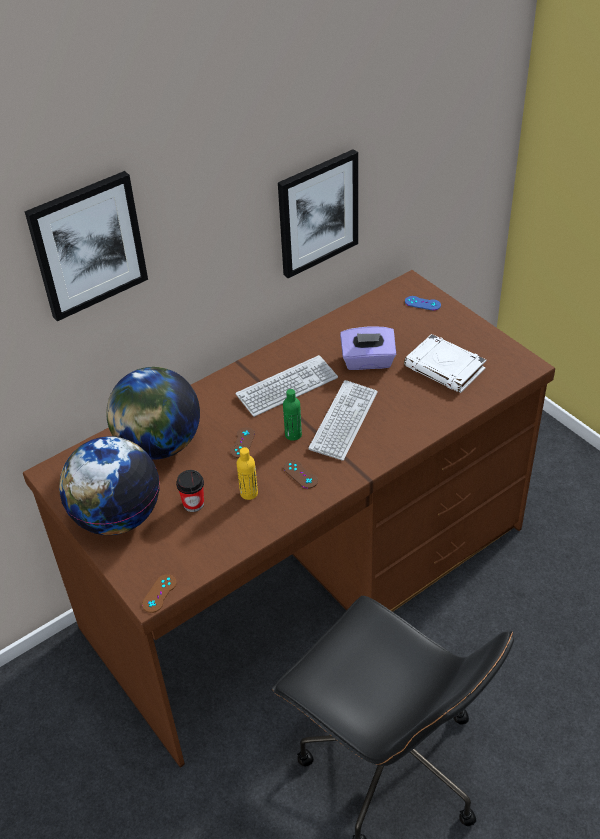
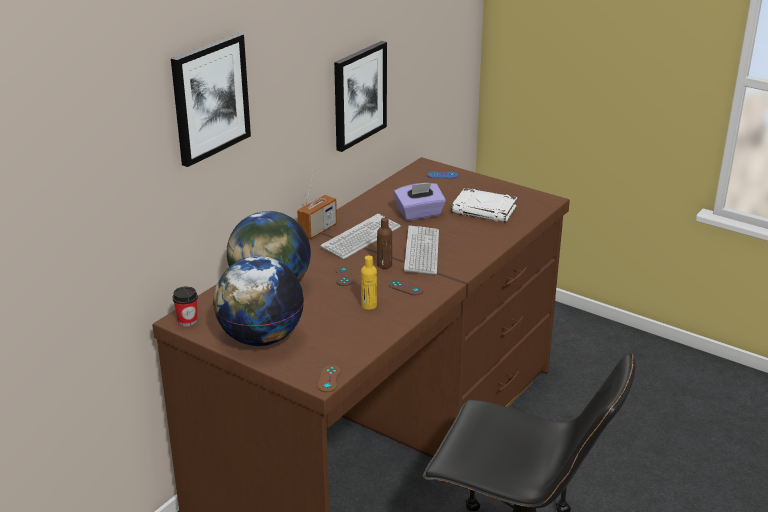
camera: 20 degrees left, 15 degrees down
(193, 504) = (324, 319): cup -> cup (187, 321)
(246, 367) = (317, 230): none -> radio
(293, 434) = (384, 265): green bottle -> brown bottle

